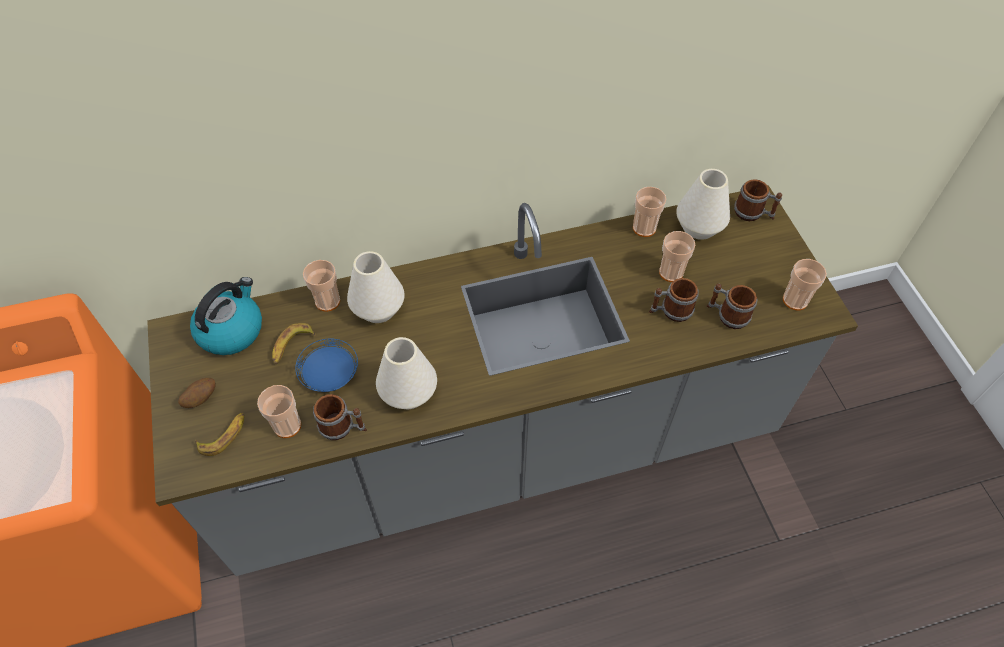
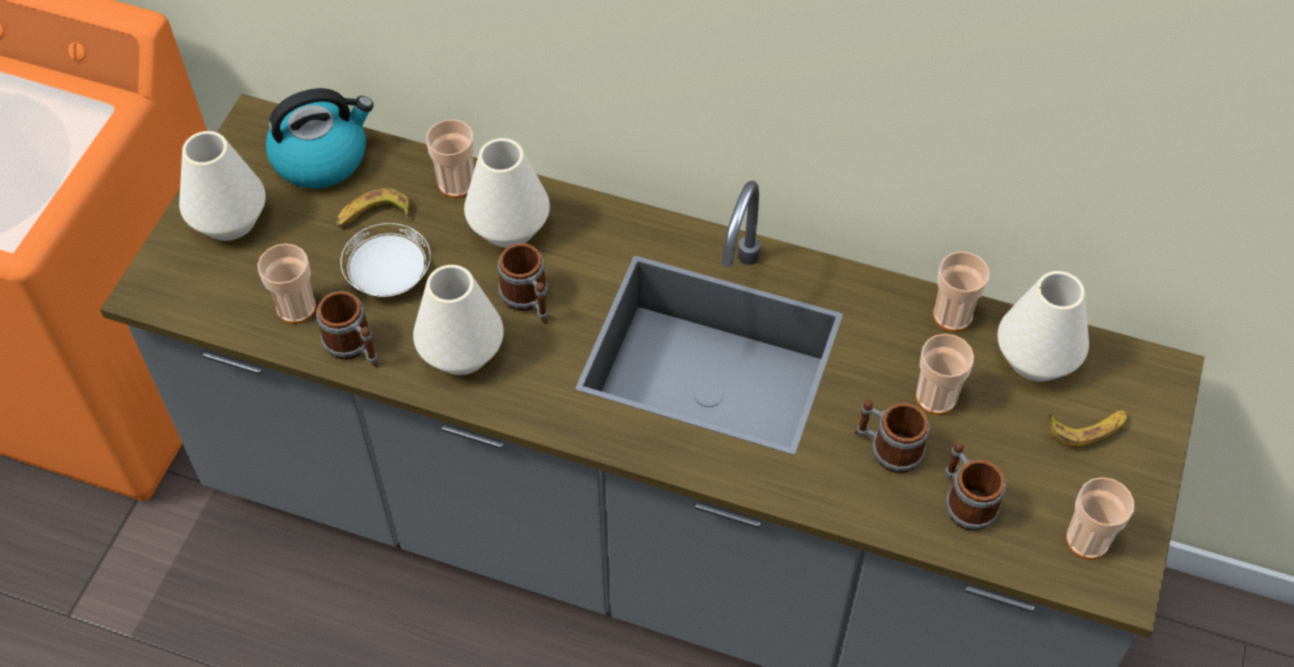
camera: 35 degrees right, 0 degrees up
(201, 398) = (229, 220): potato -> white vase
(224, 436) = (221, 278): banana -> banana (1088, 428)
(330, 375) = (390, 276): blue plate -> white plate
(753, 213) = (1139, 384): mug -> mug (529, 300)

